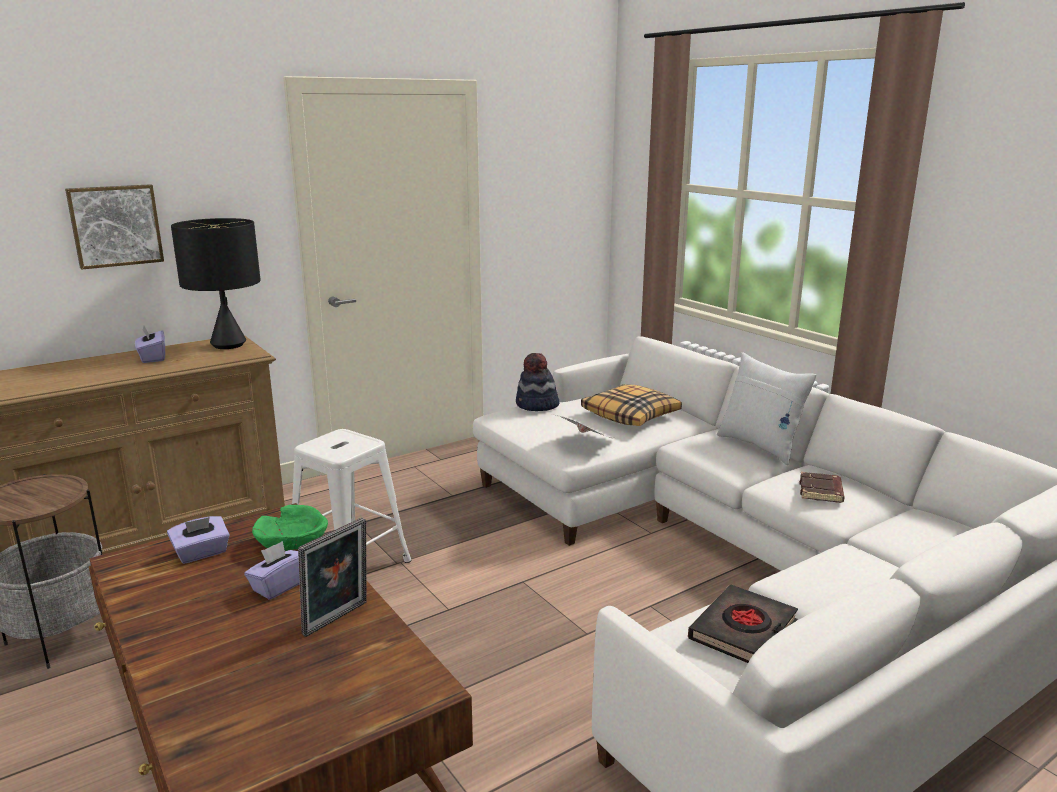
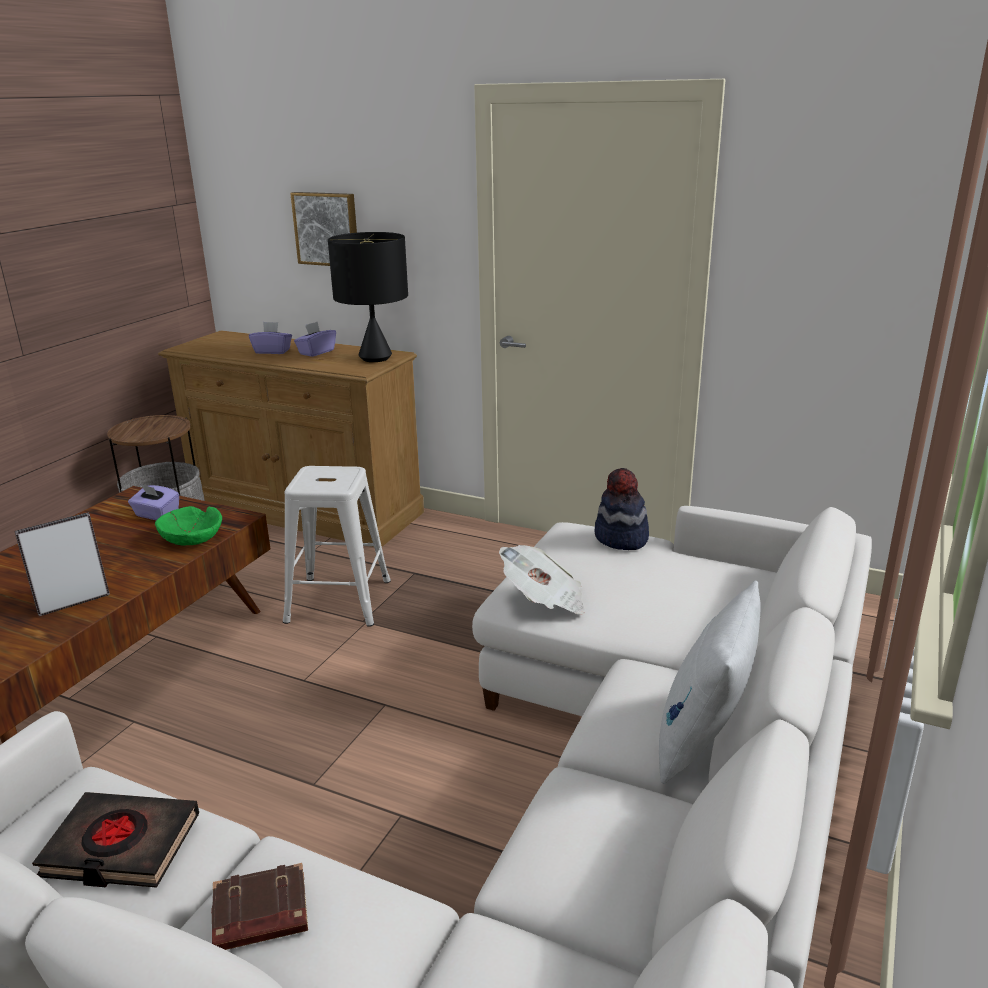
camera: 60 degrees right, 5 degrees up
(279, 586) = (119, 561): purple tissue box -> purple tissue box (272, 351)
(338, 620) = (73, 602): picture frame -> picture frame turned 135 degrees clockwise
(631, 415) = (673, 603): pillow -> none
(821, 492) = (581, 839): brown book -> brown book (260, 915)

